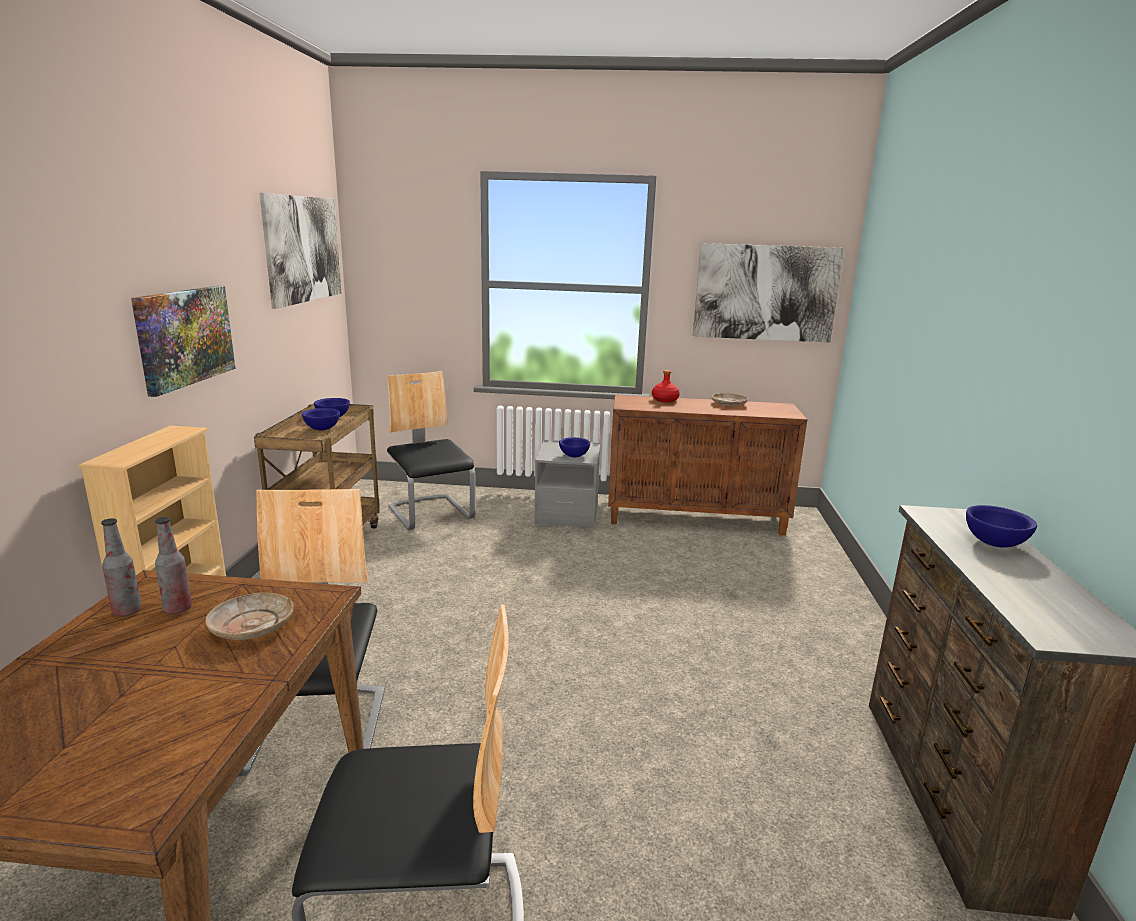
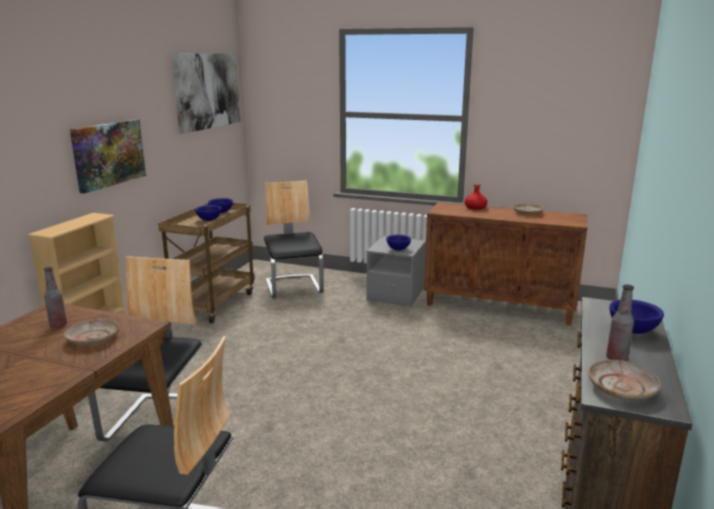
camera: 15 degrees right, 0 degrees up
(127, 611) = (31, 324): bottle -> bottle (616, 358)
(765, 293) = (565, 121): picture -> none
(1058, 622) = (622, 388): none -> beige plate

